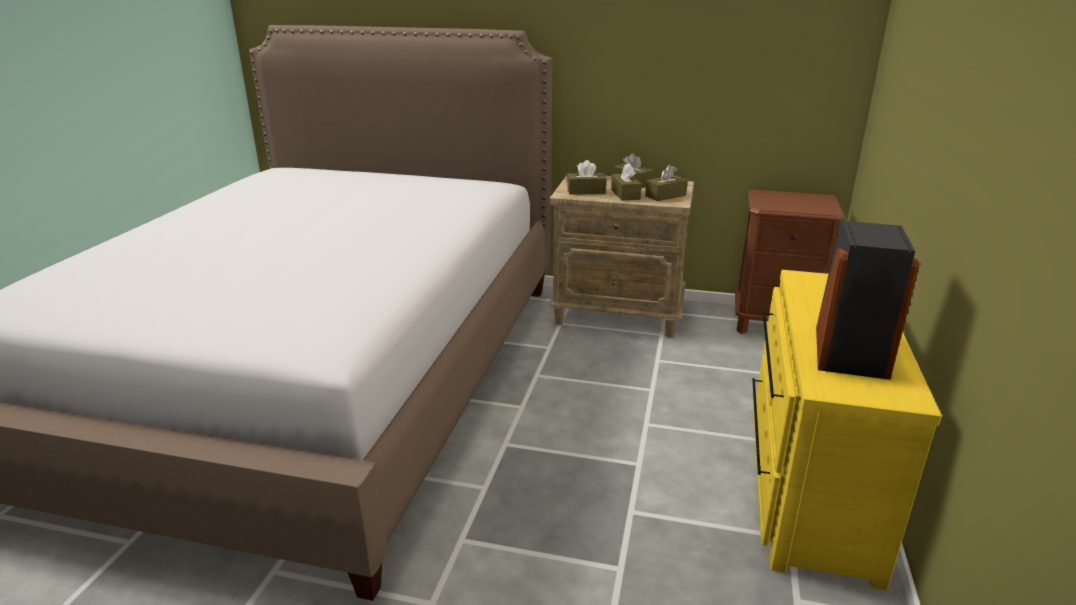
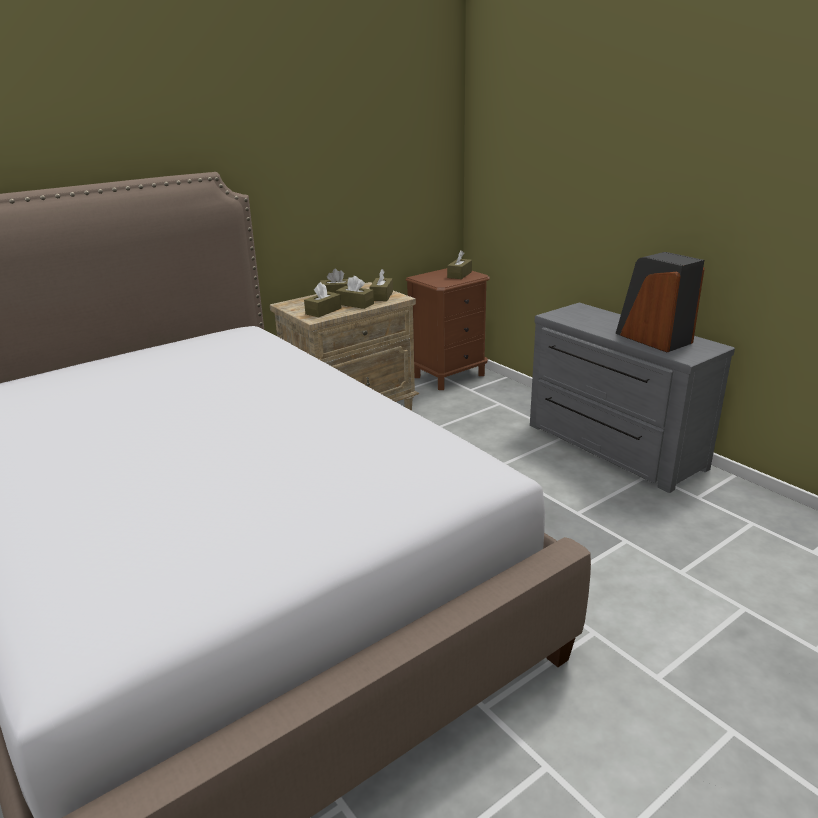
camera: 50 degrees left, 0 degrees up
(805, 484) = (611, 447): yellow dresser -> grey dresser
(810, 204) = (459, 275): none -> brown tissue box

